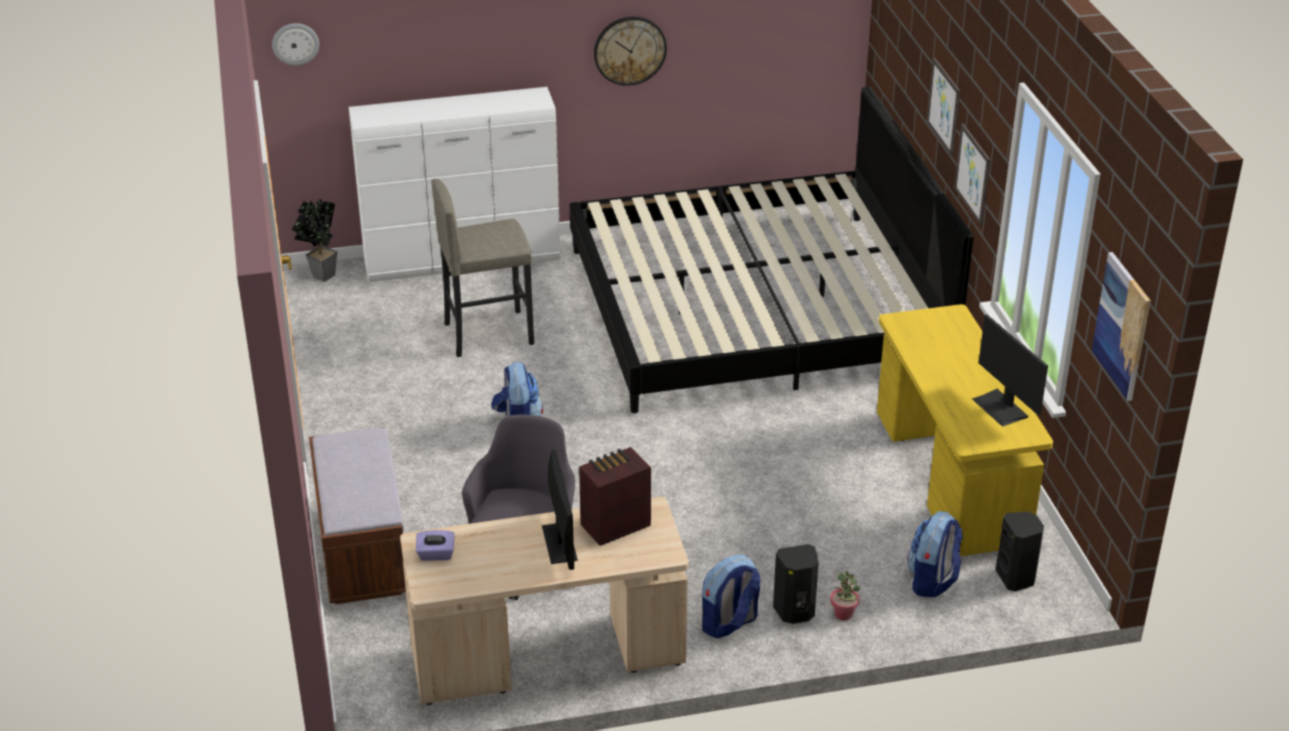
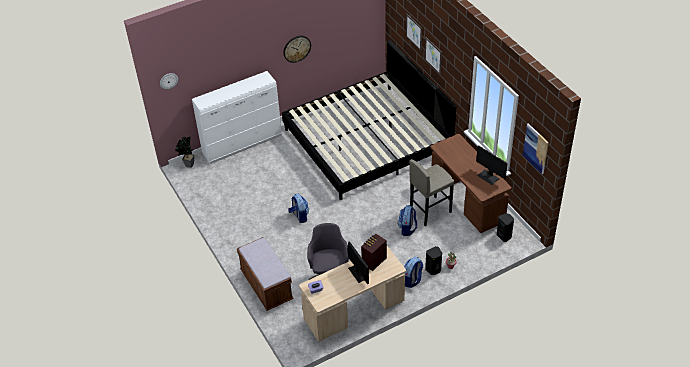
camera: 15 degrees left, 10 degrees up
(488, 333) = (269, 177): grey stool -> grey stool (430, 211)
(932, 581) = (476, 245): backpack -> backpack (407, 229)
(950, 478) = (467, 200): yellow desk -> brown desk
(972, 174) = (452, 83): picture -> picture (414, 32)

